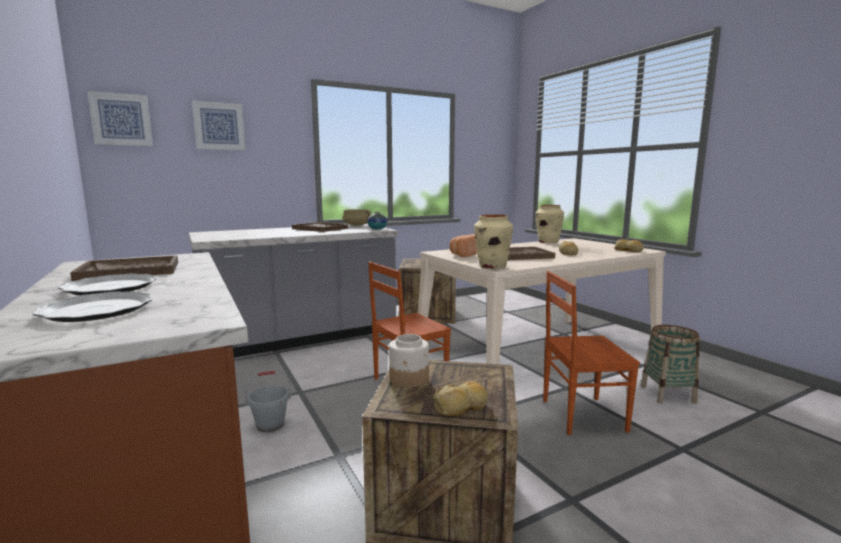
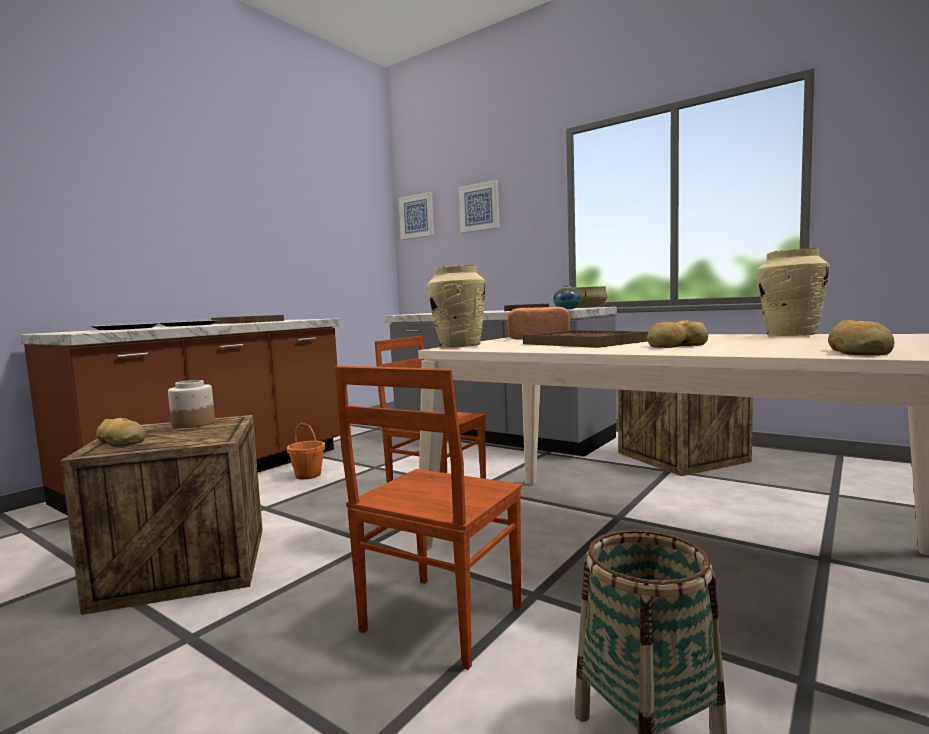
camera: 65 degrees right, 5 degrees down
(270, 425) = (308, 475): grey bucket -> orange bucket
(581, 414) = (438, 620): brown chair -> brown chair turned 120 degrees counterclockwise

